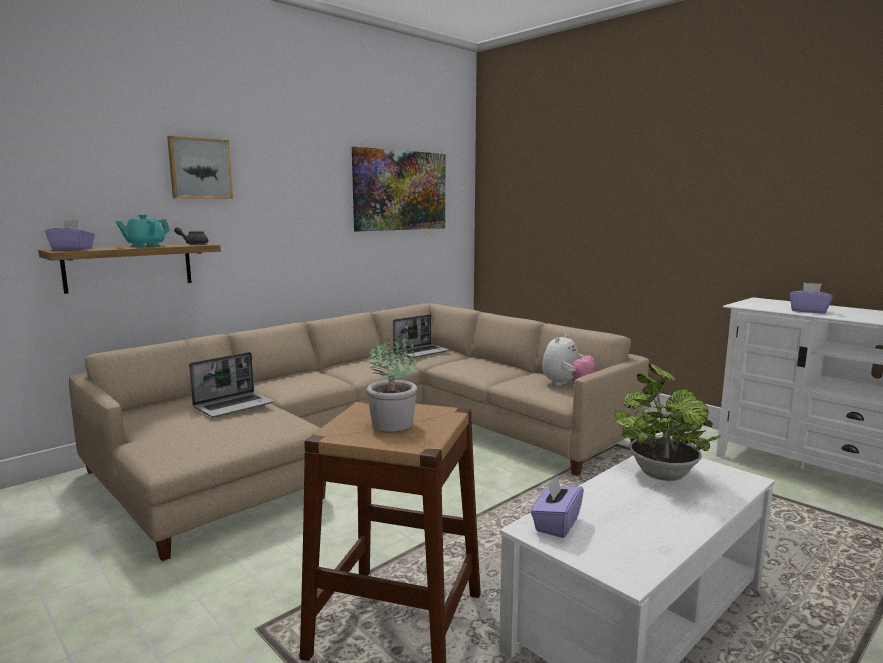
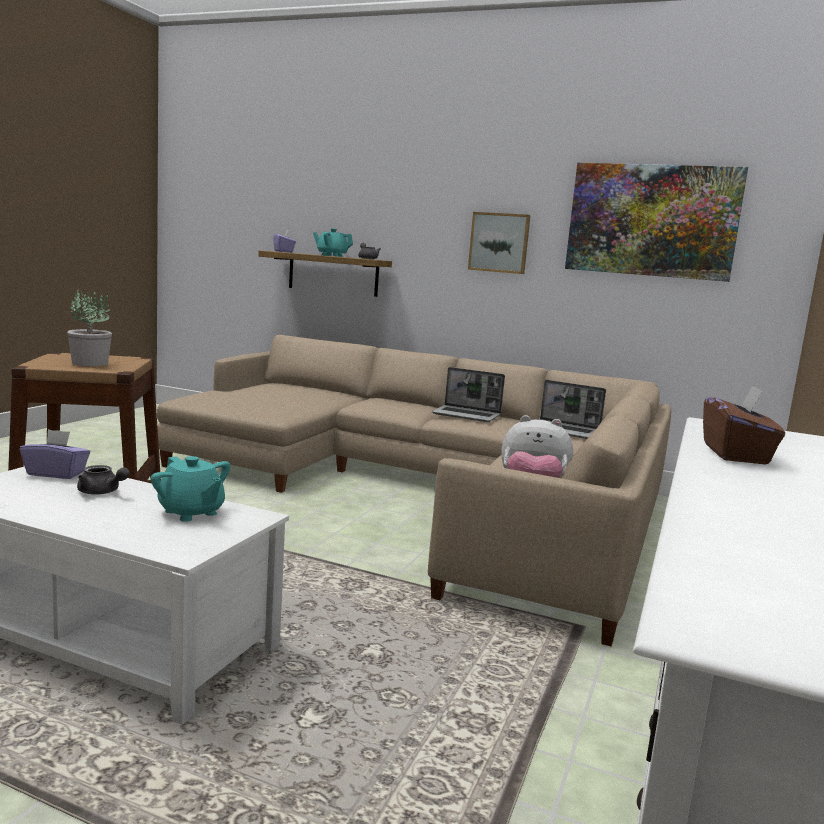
camera: 65 degrees right, 0 degrees up
(199, 168) = (400, 191): picture -> picture (499, 243)
(234, 405) = (301, 396): laptop -> laptop (467, 415)
(615, 503) = (102, 492): none -> grey teapot
(660, 472) = (191, 512): potted plant -> turquoise teapot
(808, 311) = (736, 454): purple tissue box -> brown tissue box

